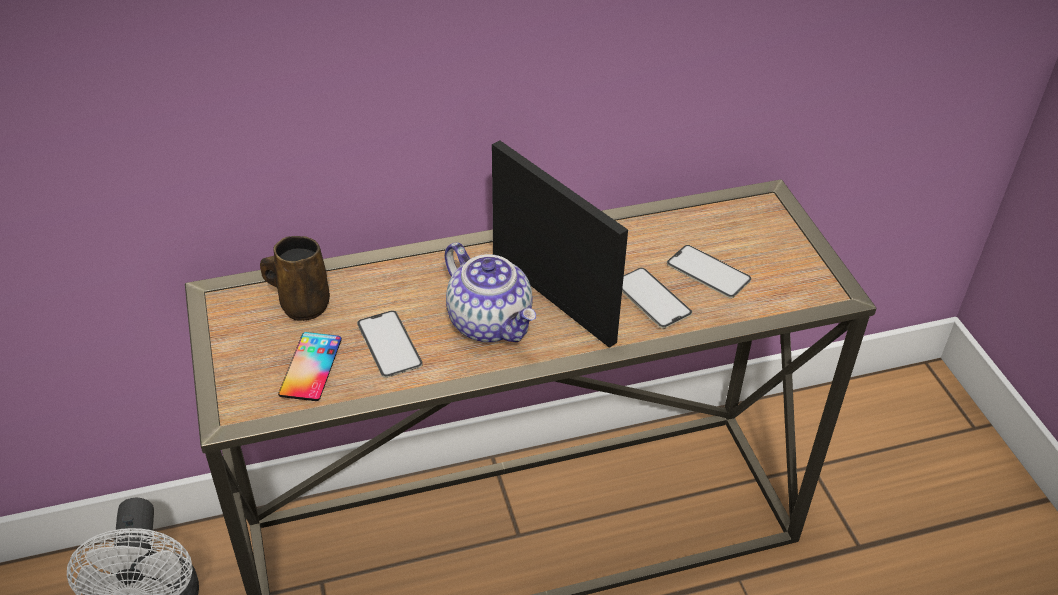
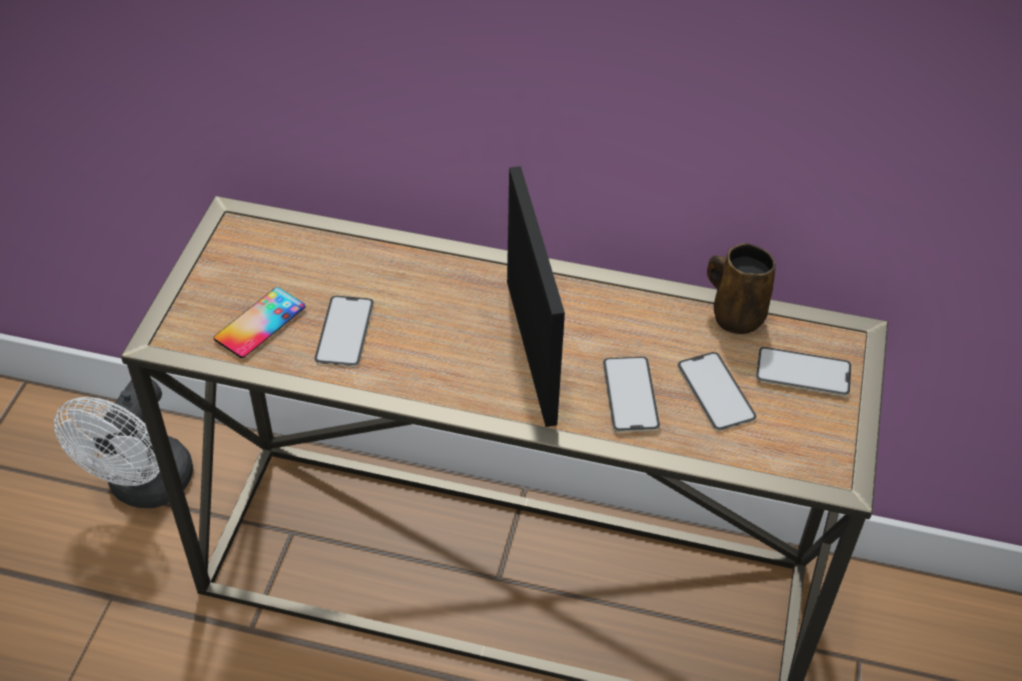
camera: 30 degrees right, 5 degrees up
(302, 305) = (297, 259): brown mug -> brown mug (735, 315)
(491, 323) = (453, 351): teapot -> none
(756, 234) = (803, 372): none -> phone

